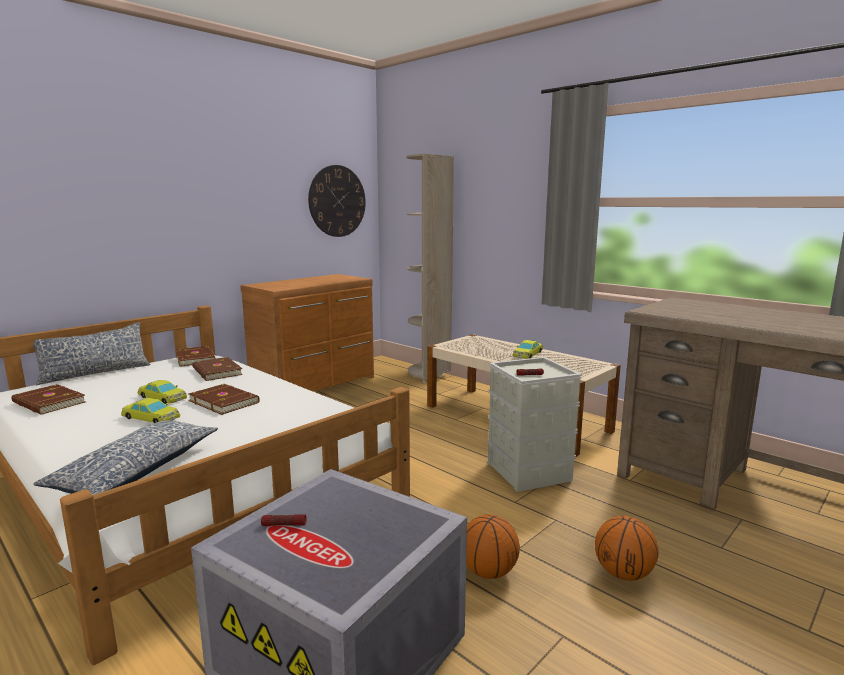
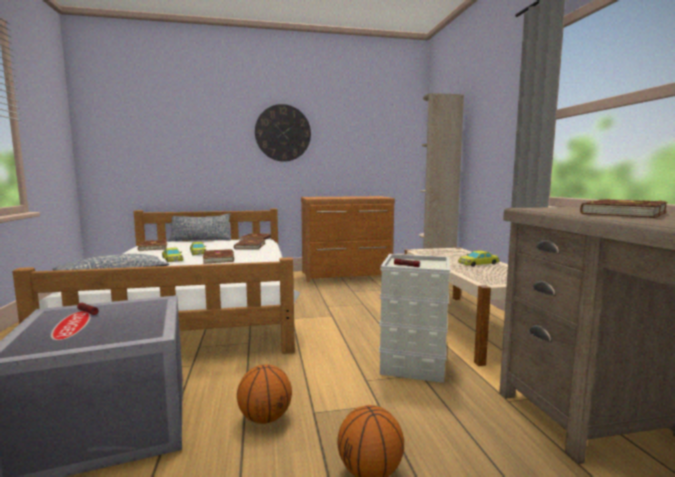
camera: 35 degrees right, 5 degrees down
(337, 201) = (385, 141): wall clock -> wall clock (283, 133)
(720, 314) = (621, 213): none -> brown book

